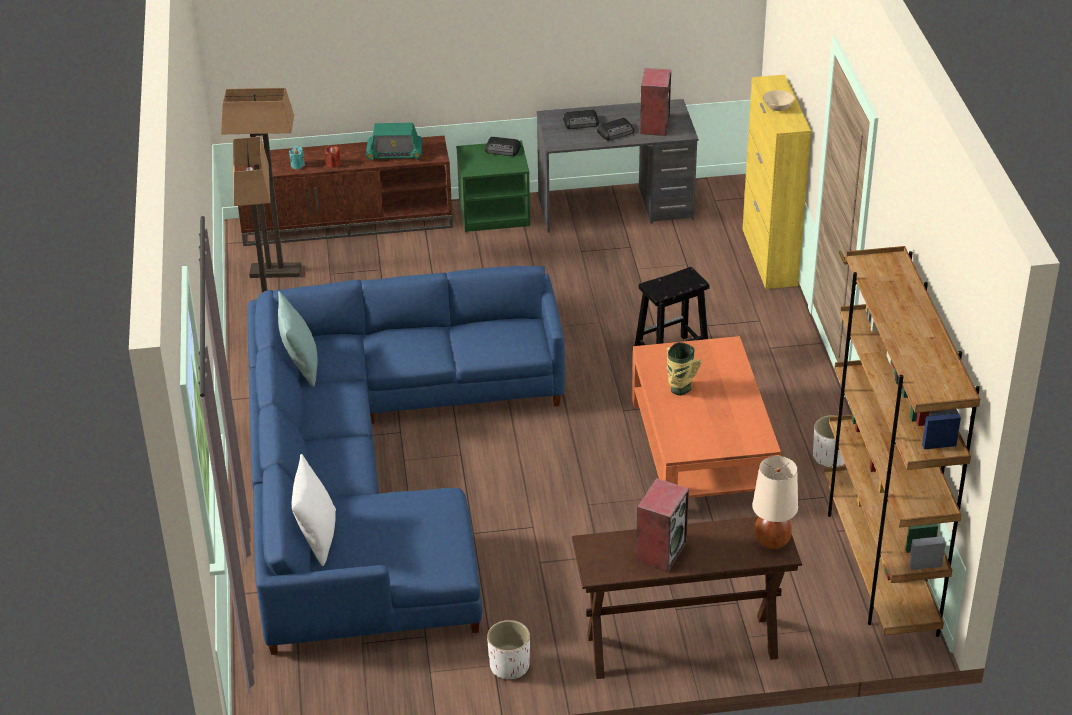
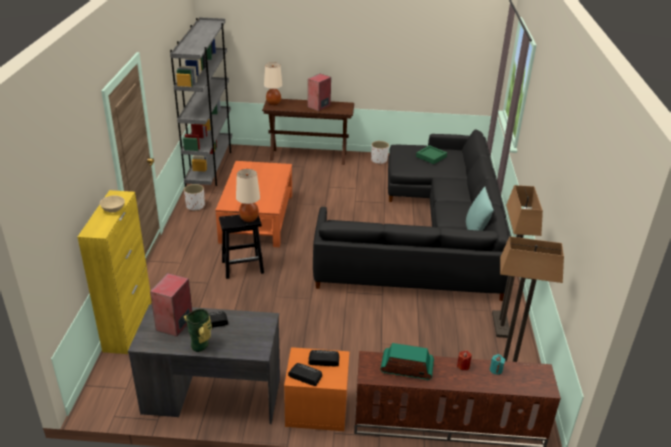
camera: 170 degrees left, 5 degrees down
(317, 537) = (460, 161): white pillow -> none
(376, 474) = (430, 233): blue sofa -> black sofa
(381, 534) = (431, 157): none -> green tray
(495, 213) = (316, 410): green nightstand -> orange nightstand
(581, 122) = (235, 338): radio -> radio (323, 360)
(661, 287) = (249, 218): none -> beige table lamp
(679, 389) = (266, 190): vase -> vase (201, 345)
(879, 565) = (210, 167): brown bookcase -> grey bookcase

